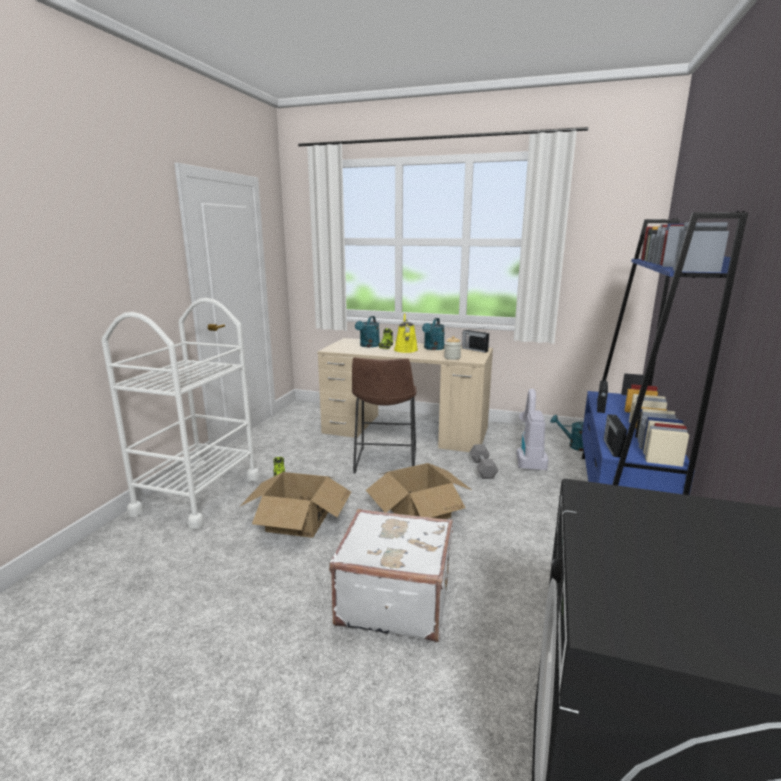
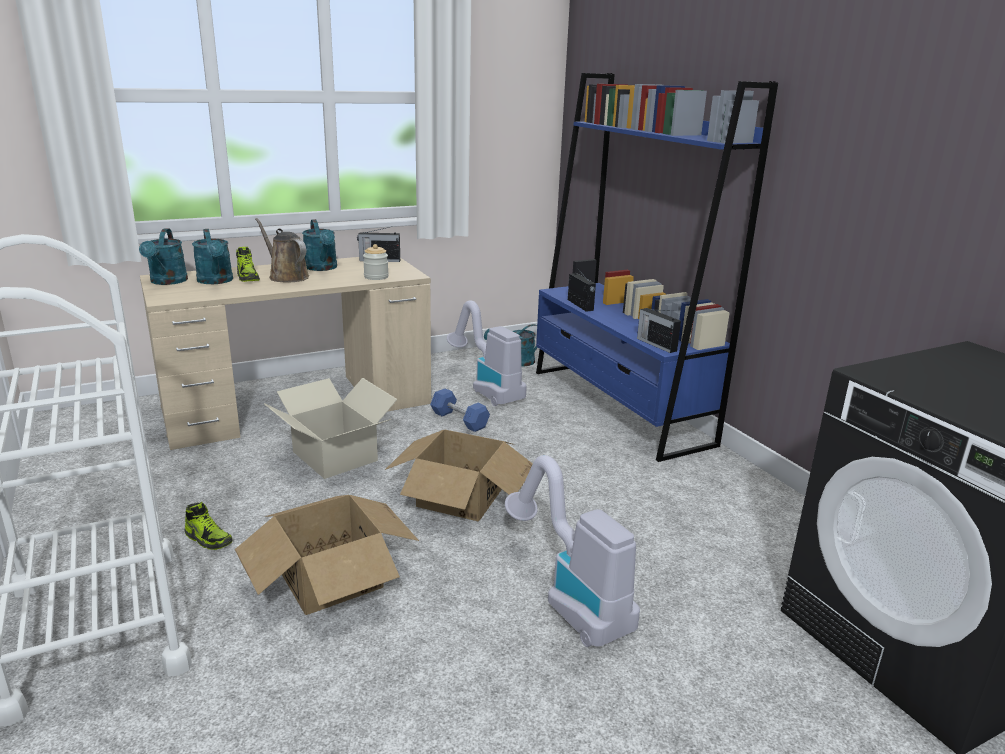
camera: 45 degrees left, 5 degrees up
(347, 342) = (167, 282): none -> turquoise watering can
(385, 463) = (334, 456): brown stool -> cardboard box
(394, 600) = (569, 598): white suitcase -> vacuum cleaner
(405, 349) = (286, 276): yellow watering can -> brown watering can
(482, 468) = (459, 420): grey dumbbell -> blue dumbbell

